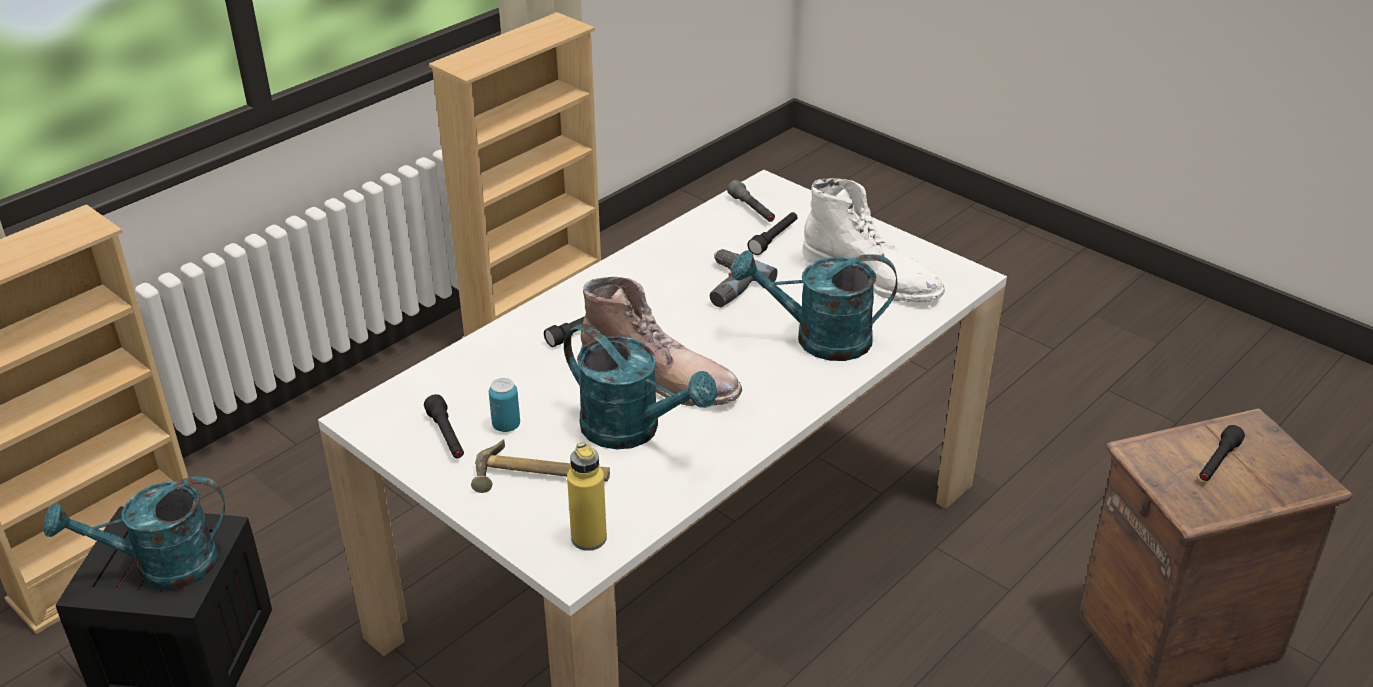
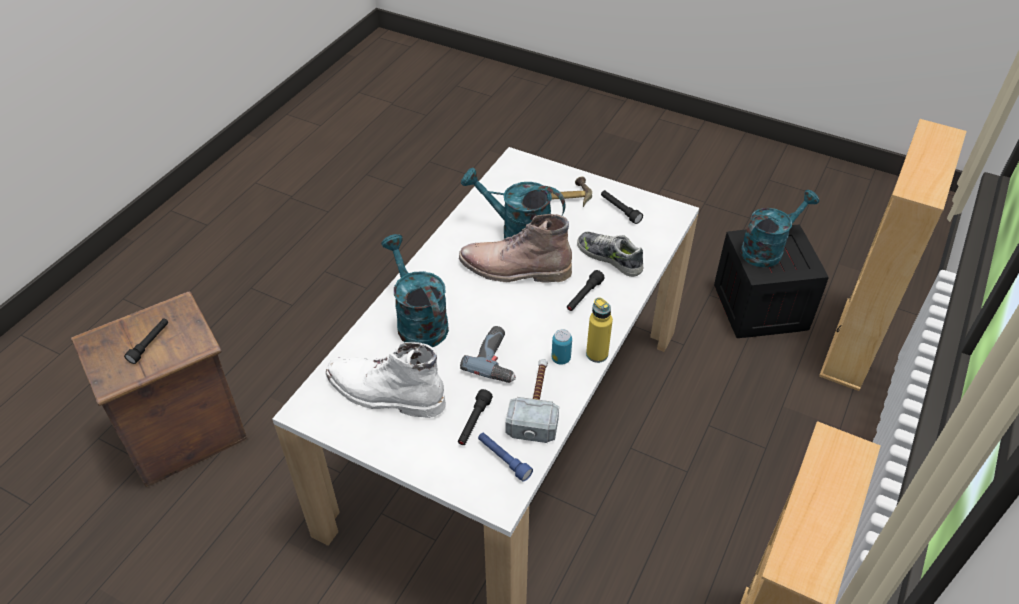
camera: 165 degrees right, 10 degrees up
(506, 425) = (591, 222): can -> can (561, 358)
(513, 371) = (610, 257): none -> shoe
(589, 538) = (513, 174): yellow bottle -> yellow bottle (597, 354)
(699, 242) = (536, 405): none -> hammer
(752, 210) = (503, 459): grey flashlight -> blue flashlight
(818, 339) = (418, 321): turquoise watering can -> turquoise watering can turned 105 degrees counterclockwise

